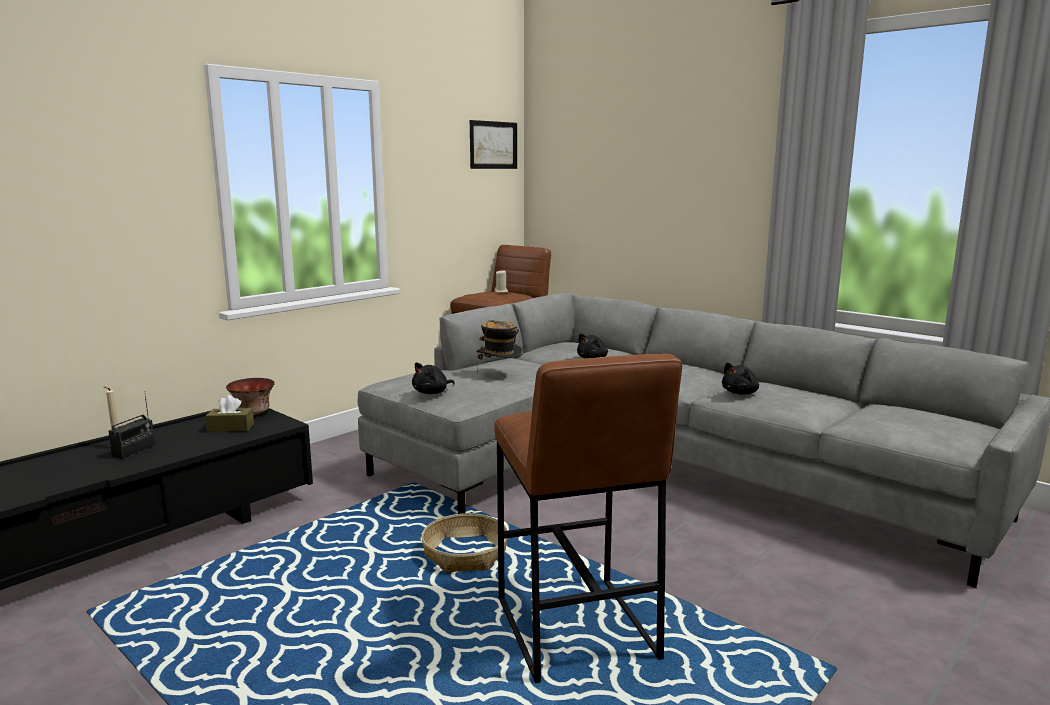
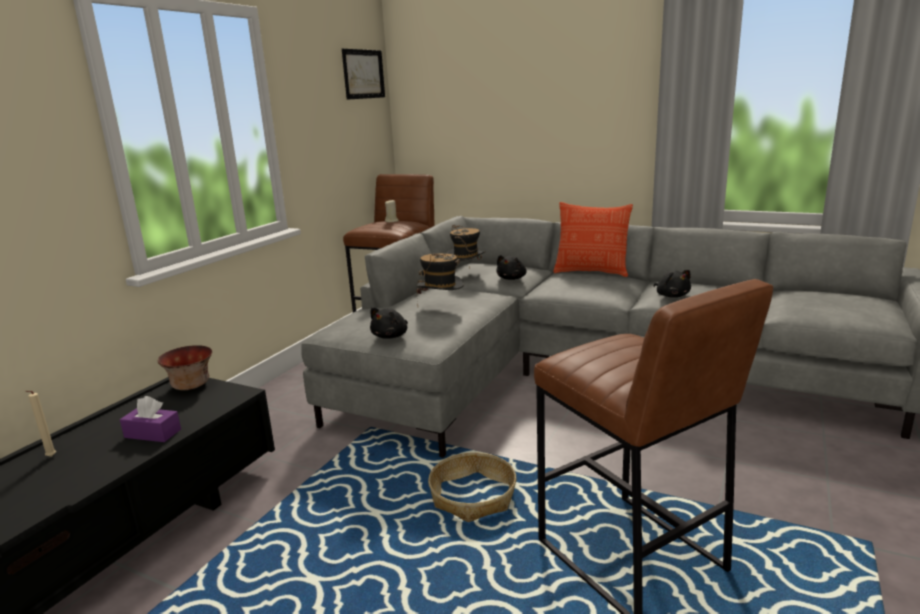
camera: 15 degrees left, 5 degrees up
(134, 451) = (78, 459): radio -> none
(199, 442) = (153, 433): none -> purple tissue box
(231, 428) = (178, 408): brown tissue box -> none
(552, 351) = (466, 275): none -> hat
(683, 363) = (591, 272): none -> orange pillow
(741, 393) = (672, 296): black plush toy -> black plush toy turned 60 degrees counterclockwise

